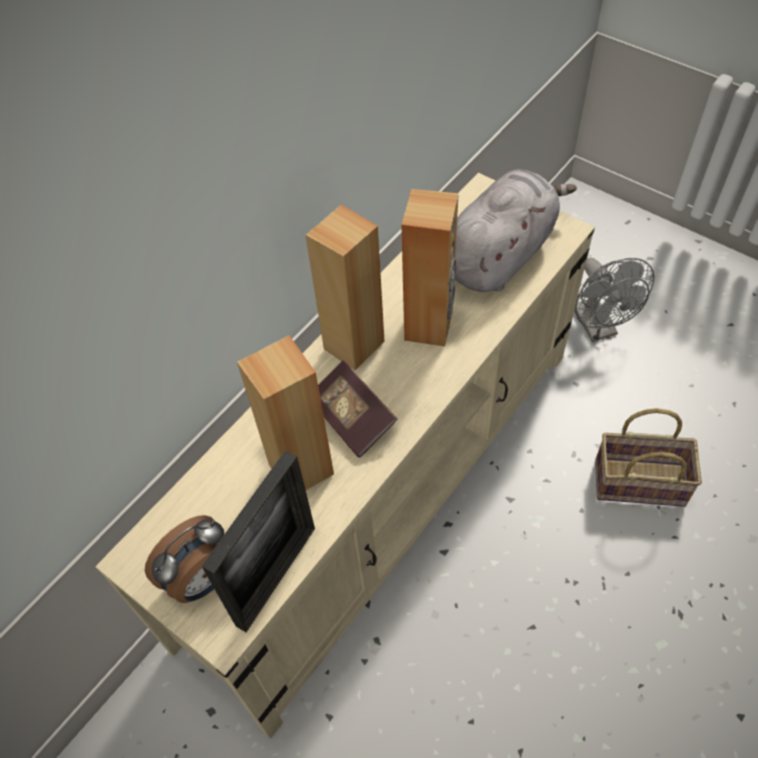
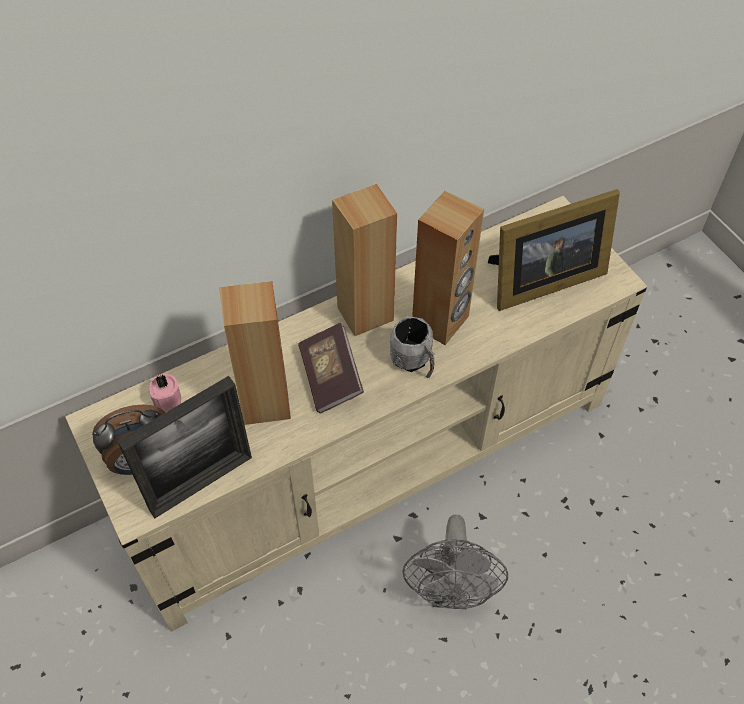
camera: 20 degrees right, 0 degrees up
(197, 507) = (166, 401): none -> pink candle
(425, 373) = (414, 362): none -> grey mug
(500, 255) = (541, 280): grey plush toy -> picture frame
(598, 328) = (652, 389): grey fan -> grey fan (450, 591)
(641, 481) = (617, 551): basket -> none

